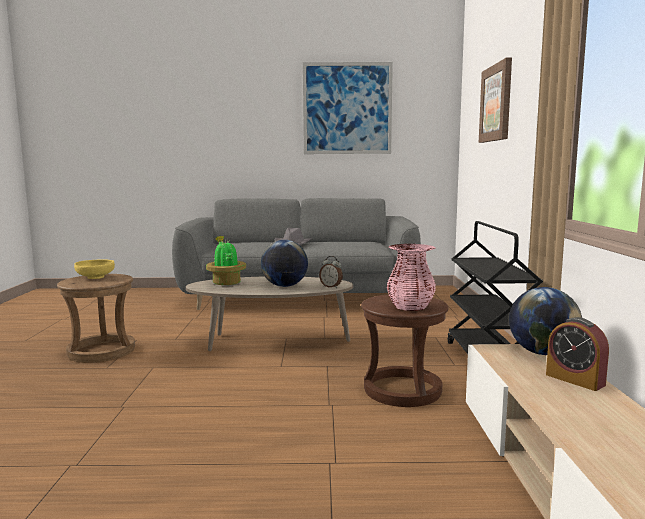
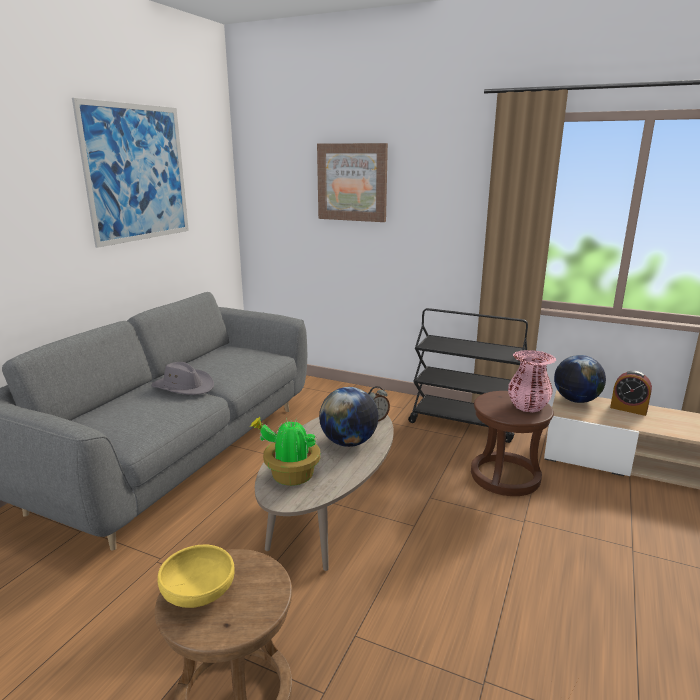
camera: 65 degrees left, 10 degrees up
(575, 380) = (628, 409): alarm clock -> alarm clock turned 45 degrees clockwise

